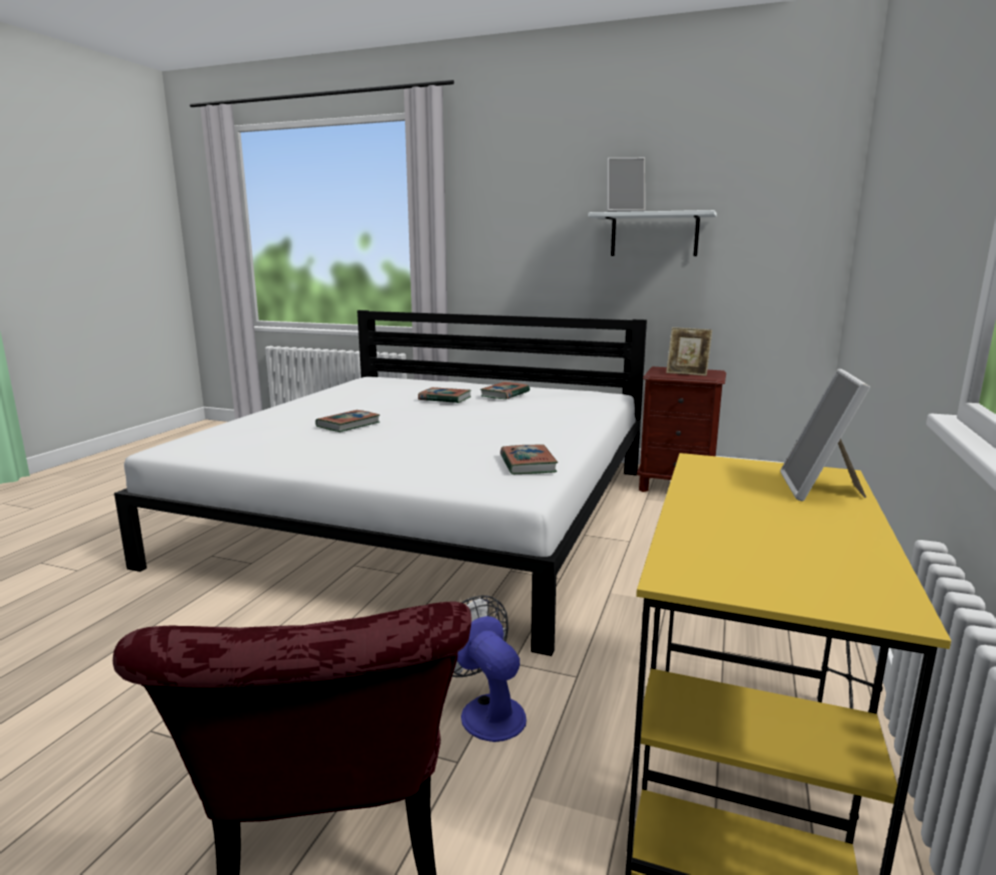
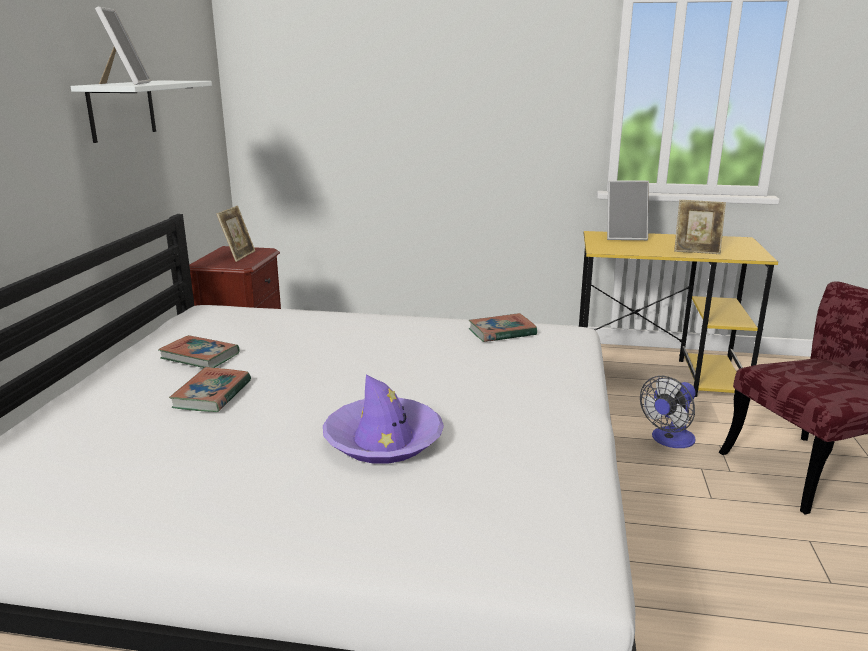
camera: 100 degrees left, 5 degrees up
(348, 425) = (383, 440): book -> purple hat
(716, 524) = (696, 251): none -> picture frame

